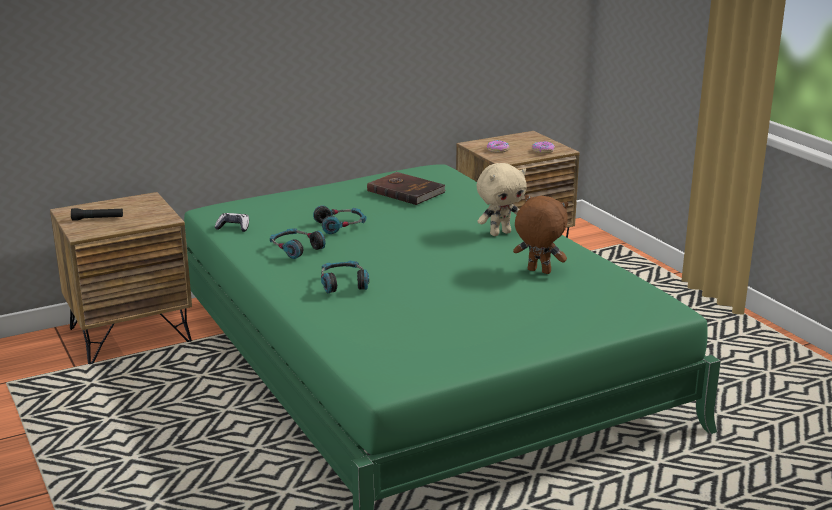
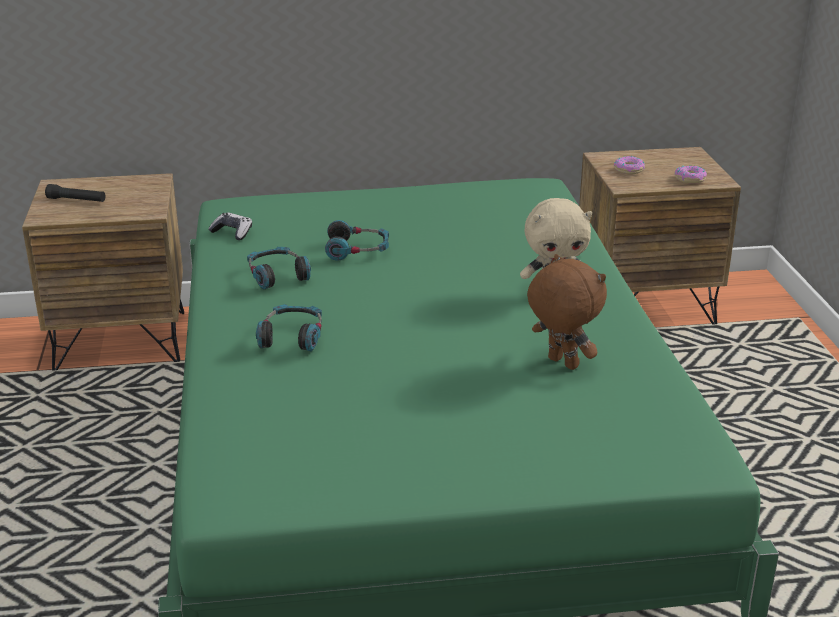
camera: 20 degrees right, 5 degrees up
(406, 191) = (473, 213): brown book -> none

